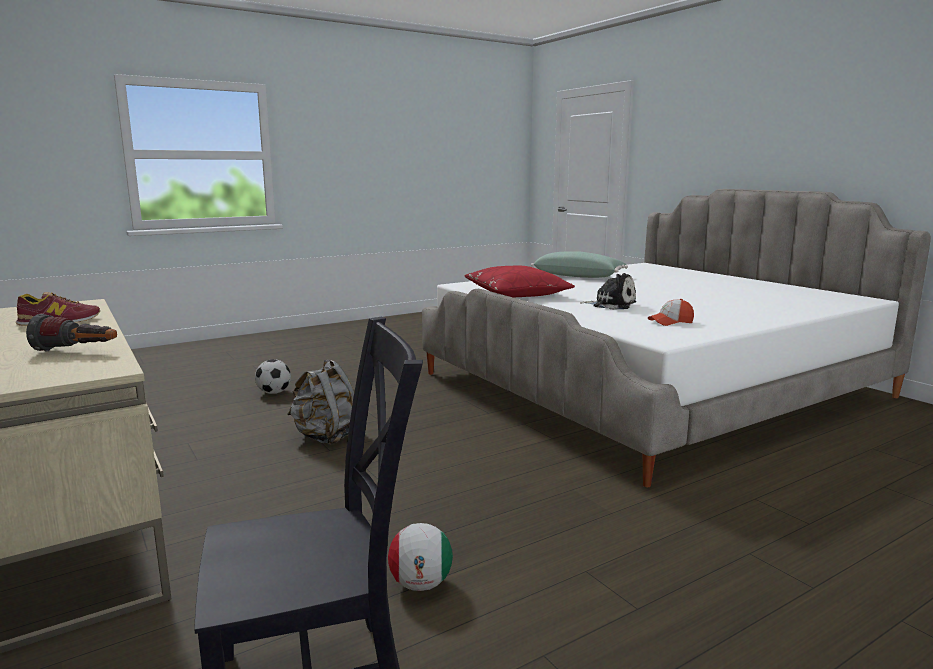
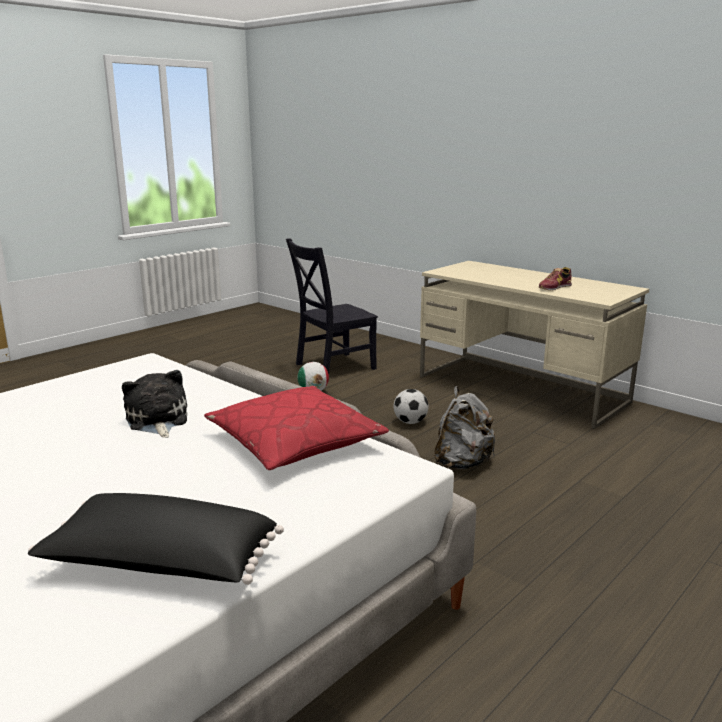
camera: 165 degrees right, 5 degrees up
(78, 351) = (478, 276): flashlight -> none
(274, 393) = (613, 518): football -> football (410, 422)
(579, 276) = (160, 565): green pillow -> black pillow
(611, 305) = (157, 421): plush toy -> plush toy turned 60 degrees clockwise
(670, 322) = (111, 388): cap -> none

